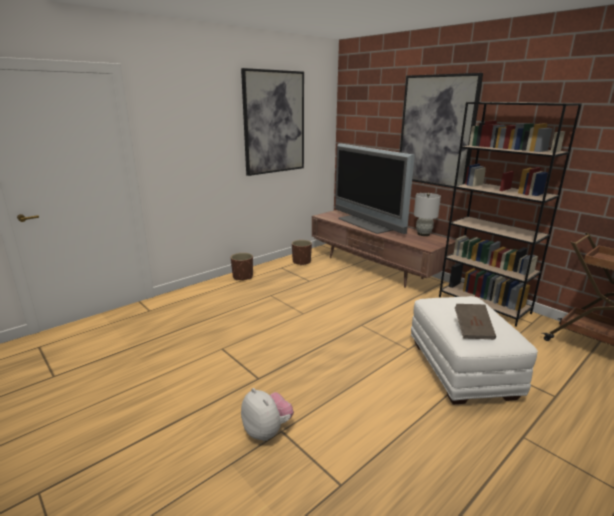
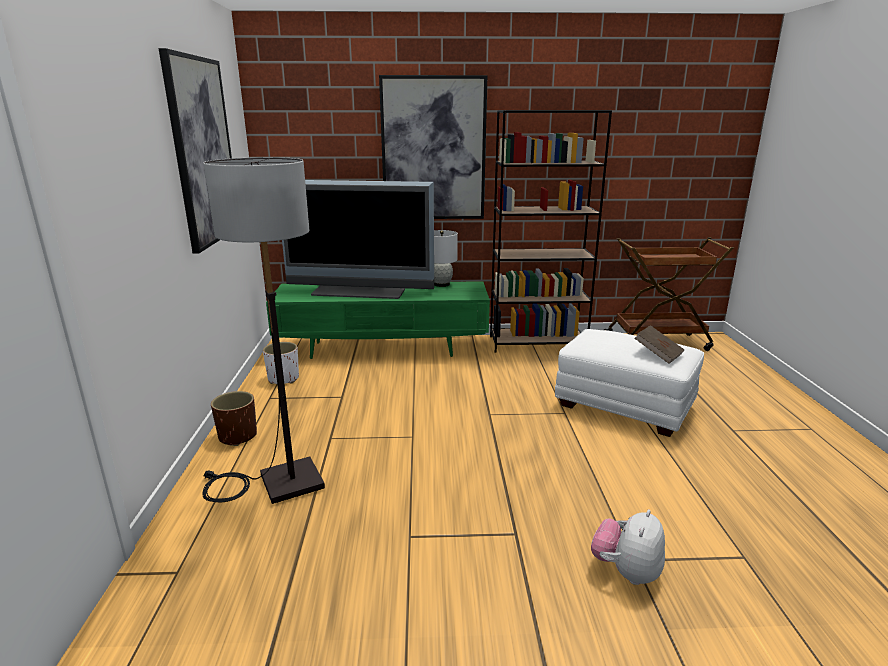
camera: 50 degrees left, 0 degrees up
(220, 300) = (273, 484): none -> floor lamp
(267, 431) = (626, 571): plush toy -> plush toy turned 60 degrees counterclockwise
(301, 262) = (284, 378): brown planter -> white planter
(375, 267) = (383, 348): brown tv stand -> green tv stand

